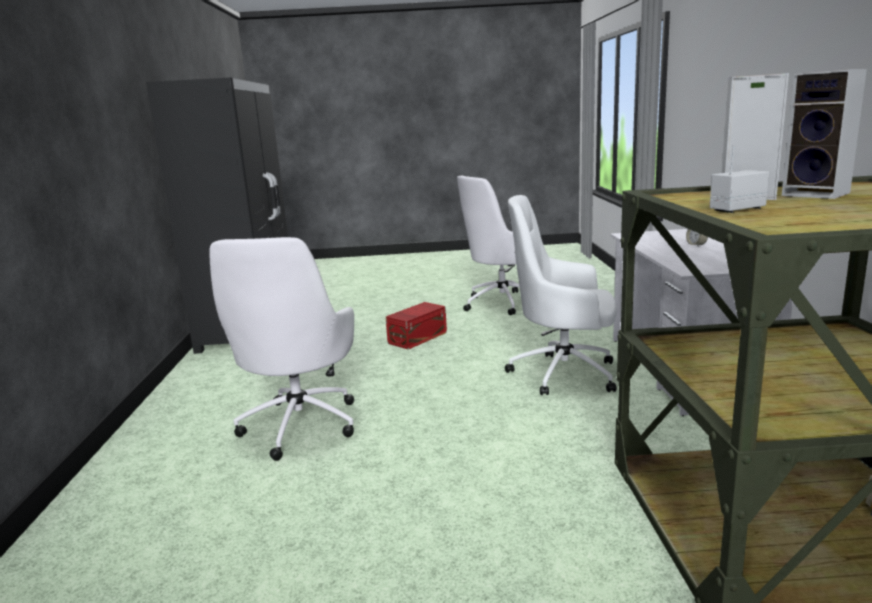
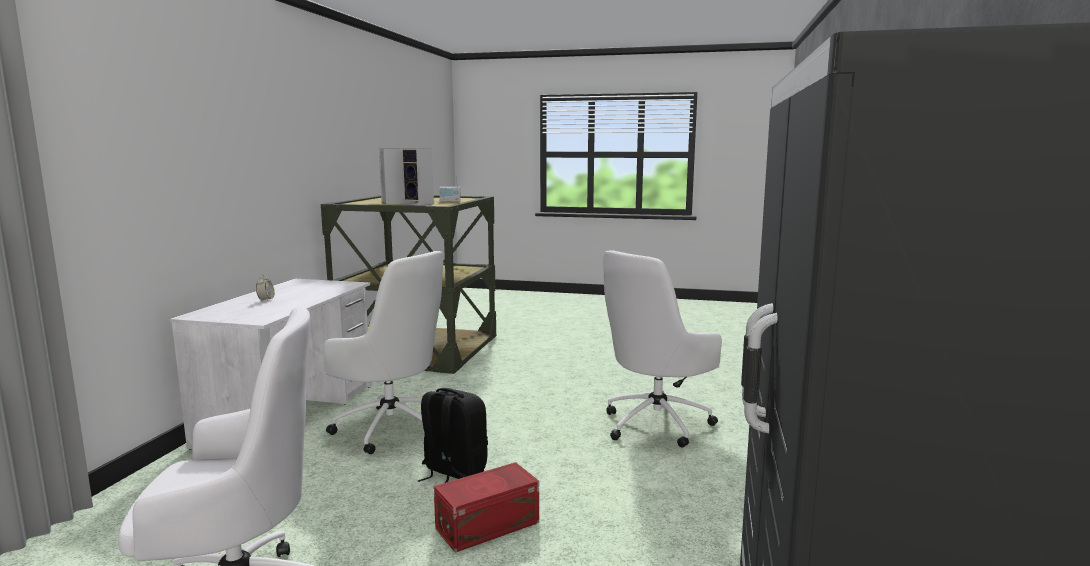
camera: 165 degrees left, 5 degrees down
(300, 426) = (656, 425): white office chair -> white office chair turned 150 degrees counterclockwise
(467, 356) = (453, 472): none -> black backpack

